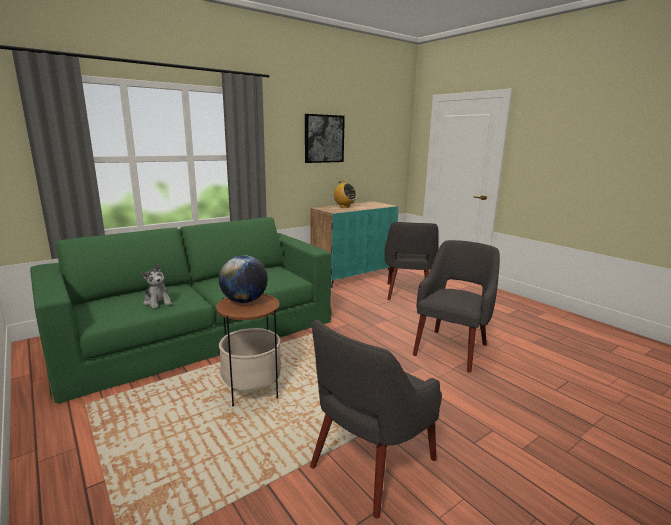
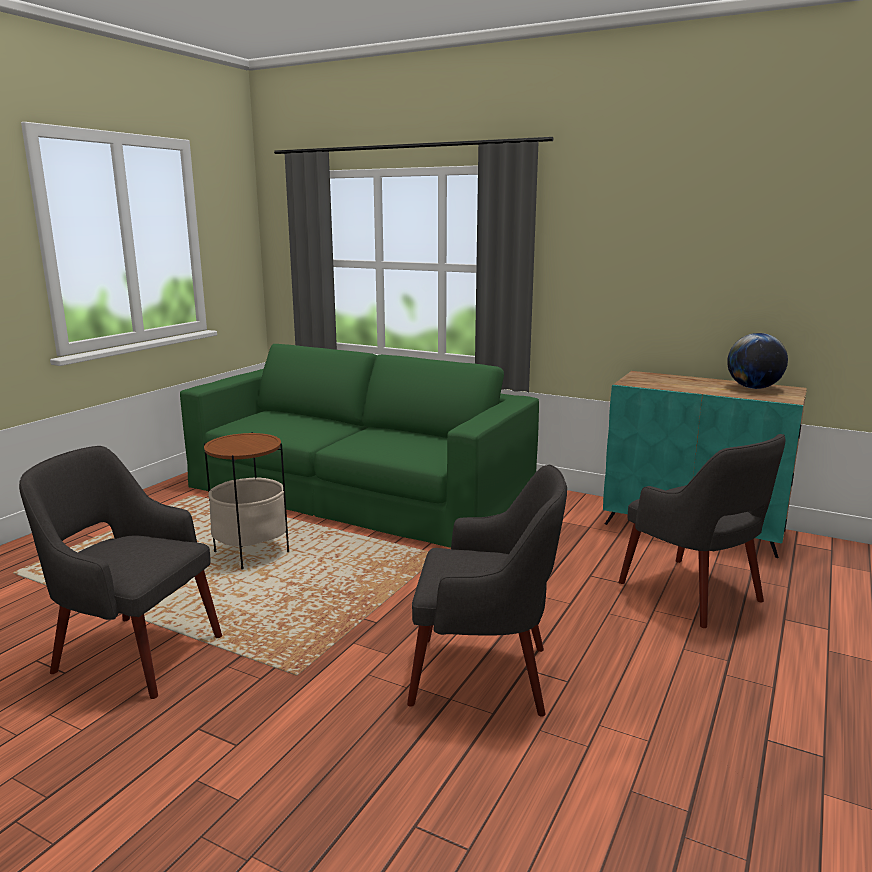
camera: 65 degrees right, 0 degrees up
(158, 302) = (288, 429): plush toy -> none
(244, 301) = (251, 441): globe -> globe (753, 388)
(324, 138) = (676, 242): picture -> none
(344, 206) = (690, 381): radio -> none
(408, 293) = (692, 592): grey armchair -> grey armchair turned 105 degrees counterclockwise

